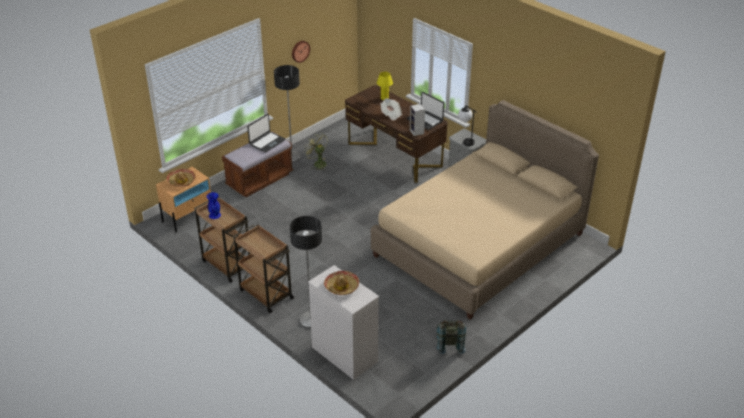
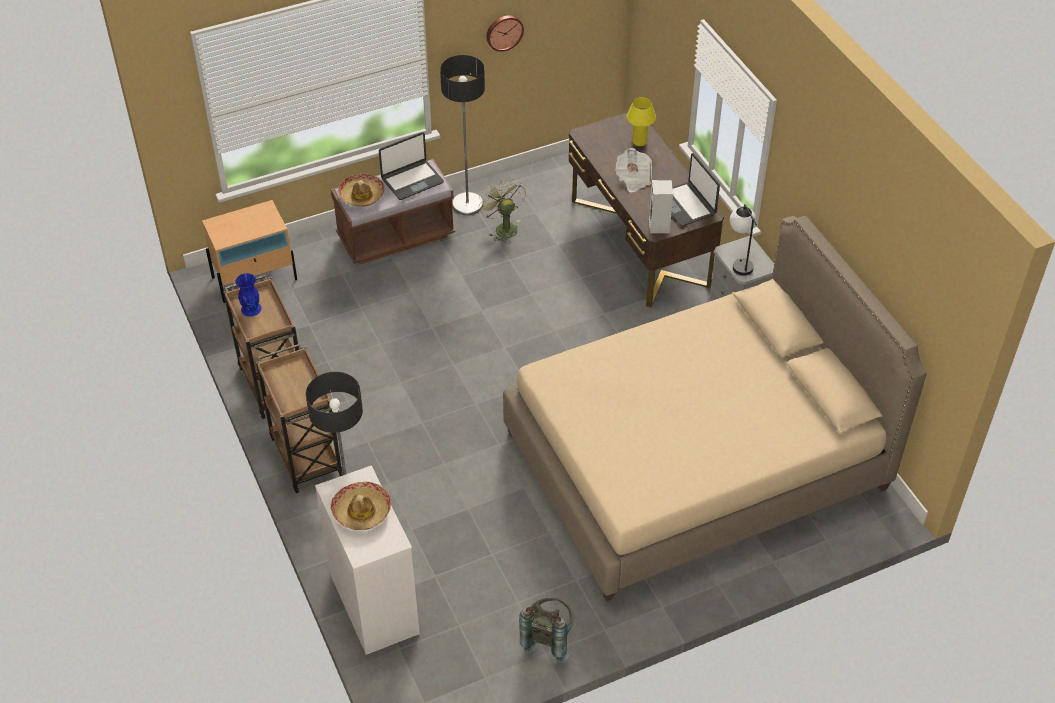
camera: 20 degrees right, 10 degrees up
(181, 181) = (242, 224): hat -> hat (361, 195)

